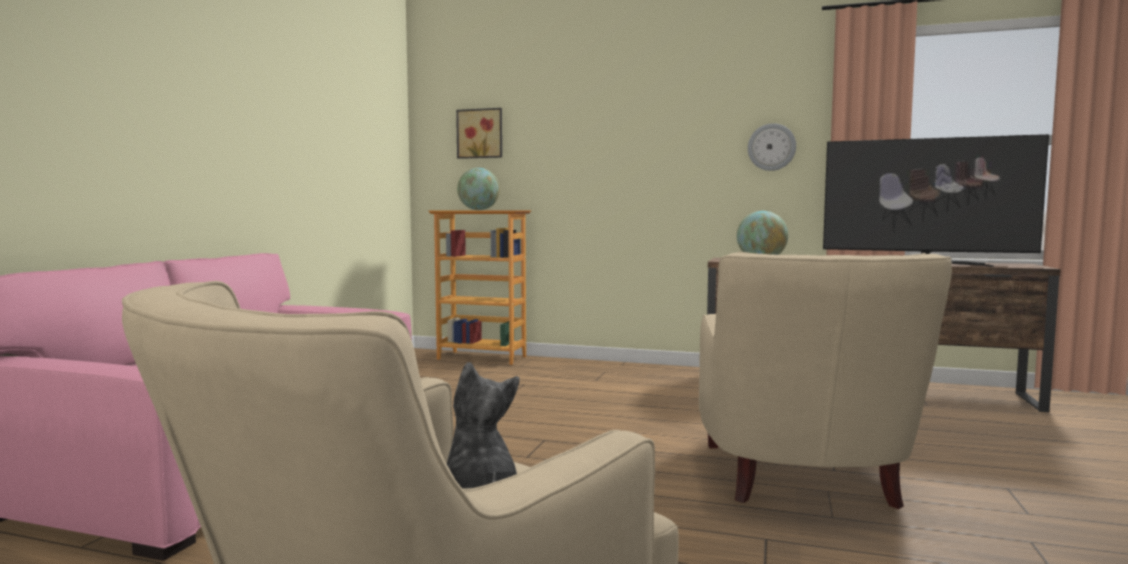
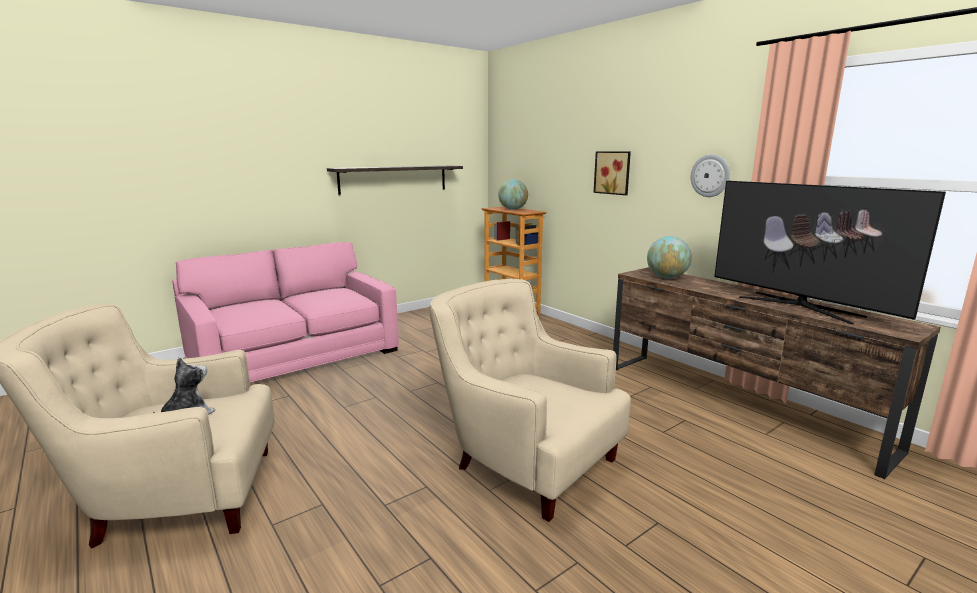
camera: 35 degrees right, 10 degrees up
(312, 158) = (394, 179): none -> shelf
(480, 133) = (523, 152): picture -> picture (613, 172)
(802, 480) = (525, 460): beige armchair -> beige armchair turned 90 degrees clockwise

